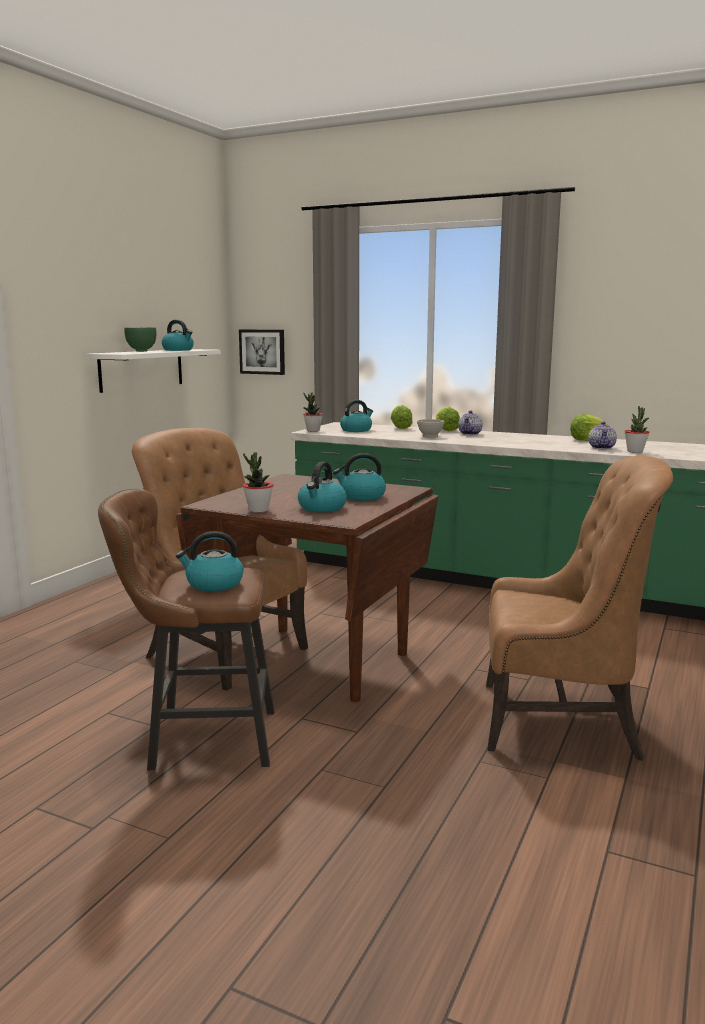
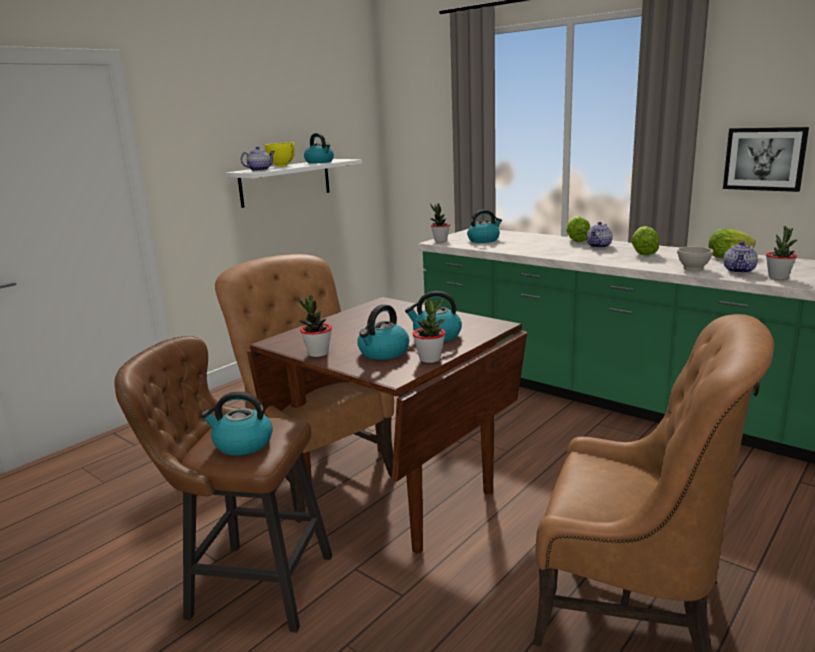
camera: 15 degrees right, 5 degrees up
(124, 352) = (259, 170): none -> teapot
(142, 351) = (282, 166): green bowl -> yellow bowl
(262, 351) = (409, 157): picture -> picture (764, 159)
(369, 510) = (430, 359): none -> potted plant
(400, 428) = (531, 236): lettuce -> lettuce (643, 253)
(430, 436) = (553, 250): white bowl -> white bowl (693, 269)

